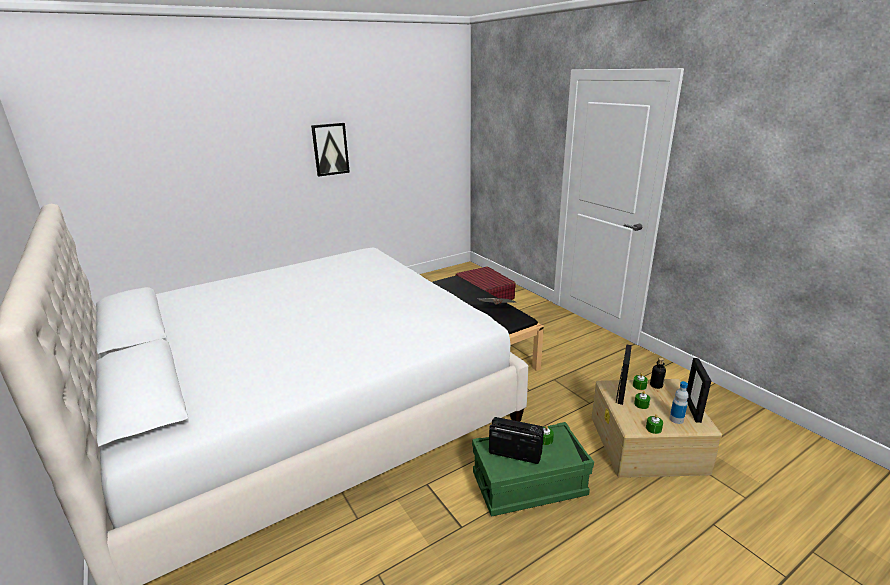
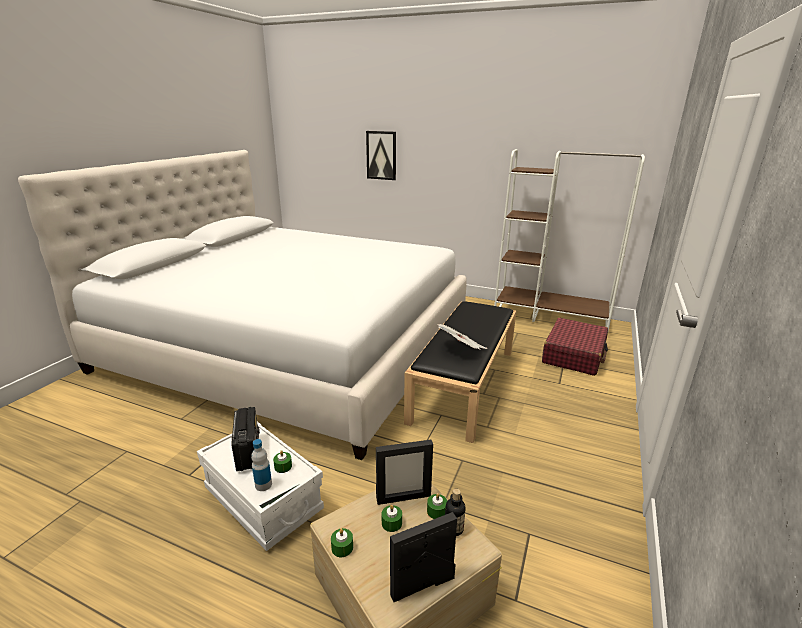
camera: 55 degrees right, 0 degrees up
(330, 149) = (474, 147): picture -> picture (381, 155)
(431, 280) = (550, 319): none -> brown clothes rack
(528, 485) = (263, 499): green storage box -> white storage box
(676, 419) = (381, 569): bottle -> bottle (263, 485)

